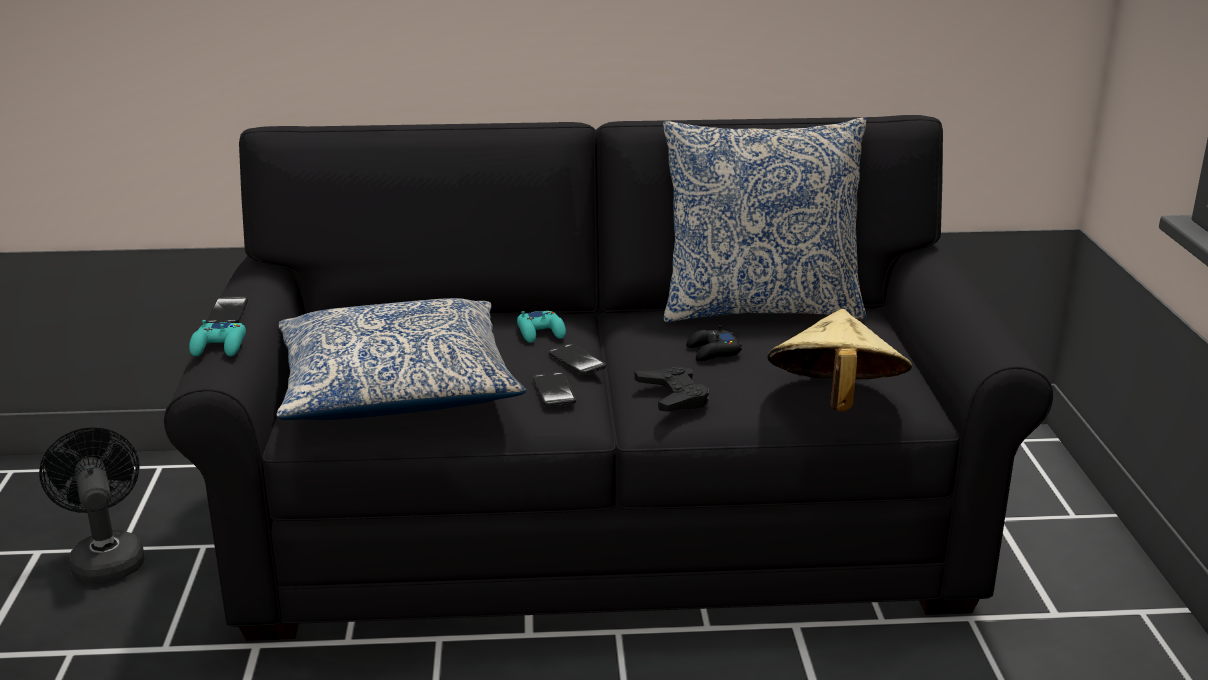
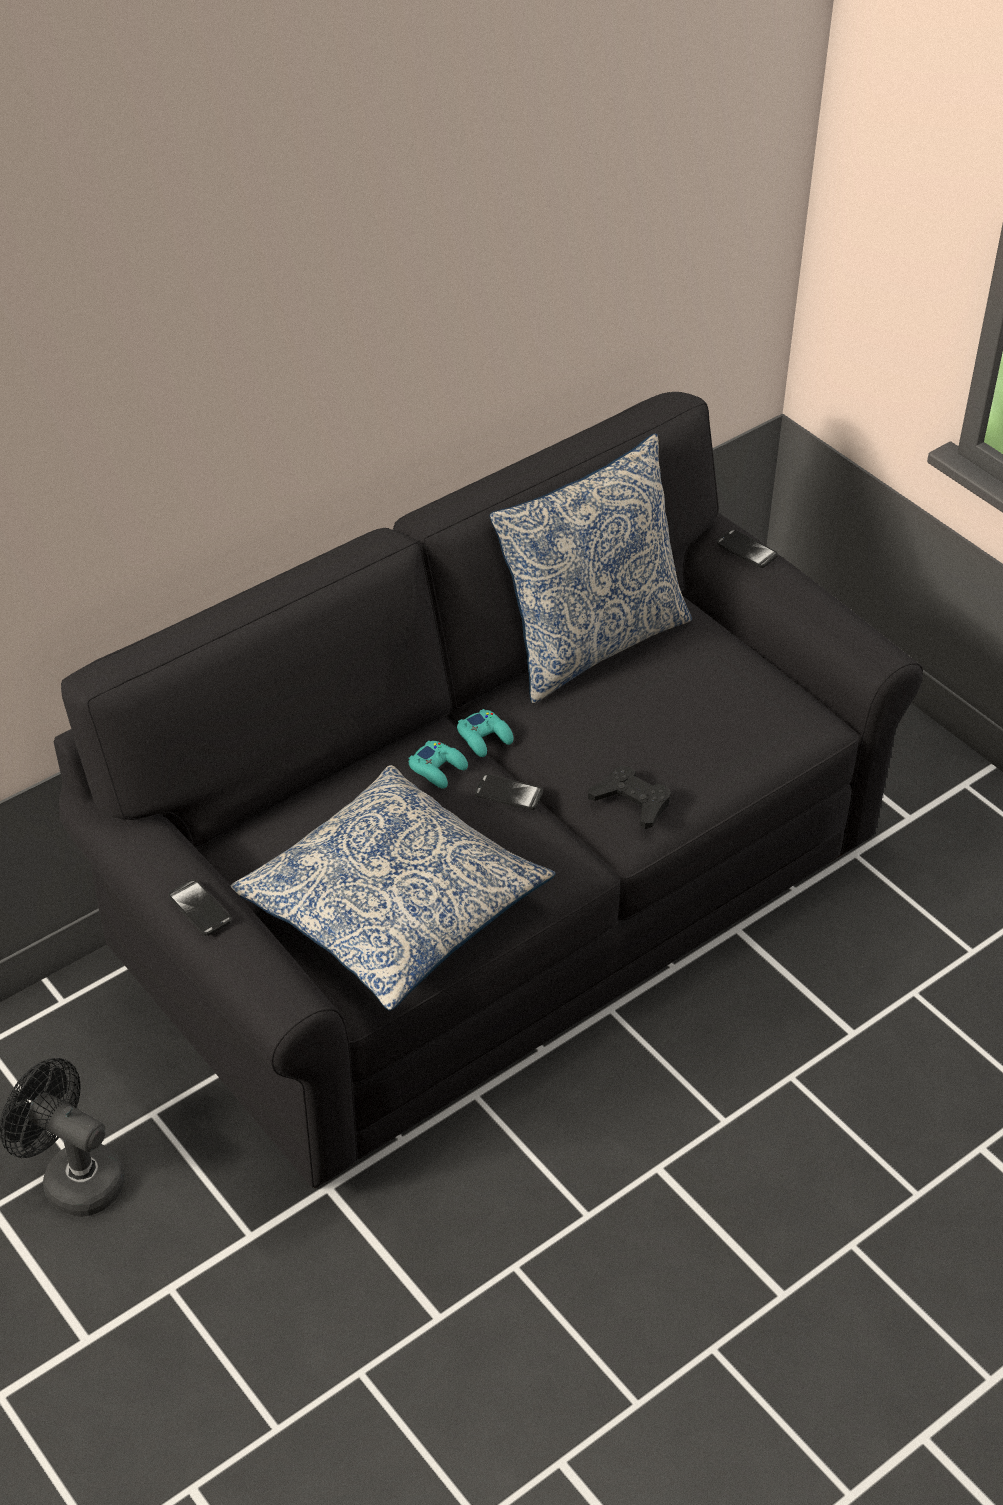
camera: 35 degrees left, 20 degrees up
(220, 346) = (253, 957): turquoise game controller -> turquoise game controller (485, 738)
(554, 391) = (531, 843): phone -> phone (746, 550)
(713, 352) = (610, 727): black game controller -> none
(834, 402) = (759, 748): beige hat -> none

